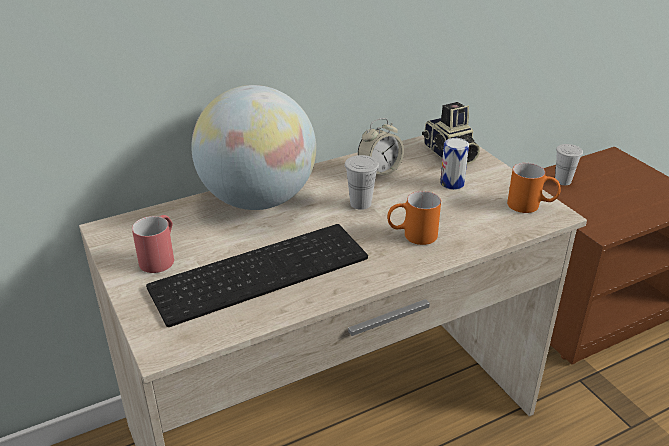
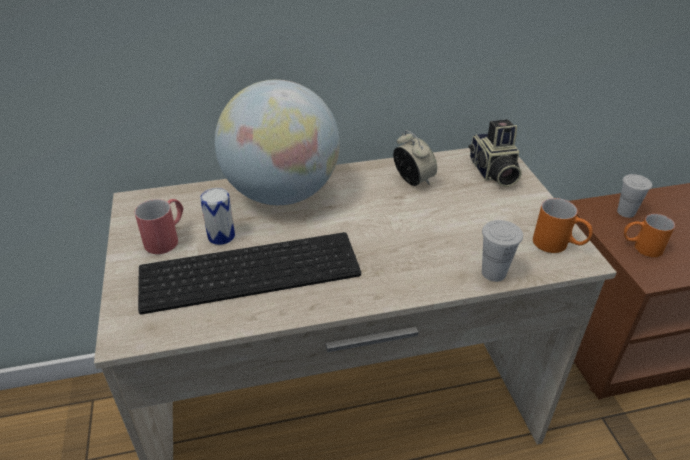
camera: 15 degrees right, 5 degrees up
(360, 203) = (379, 213): white cup -> white cup (493, 273)
(379, 171) = (413, 180): alarm clock -> alarm clock turned 105 degrees counterclockwise
(412, 235) = (416, 257): orange mug -> orange mug (640, 247)
(452, 183) = (482, 205): can -> can (221, 236)

